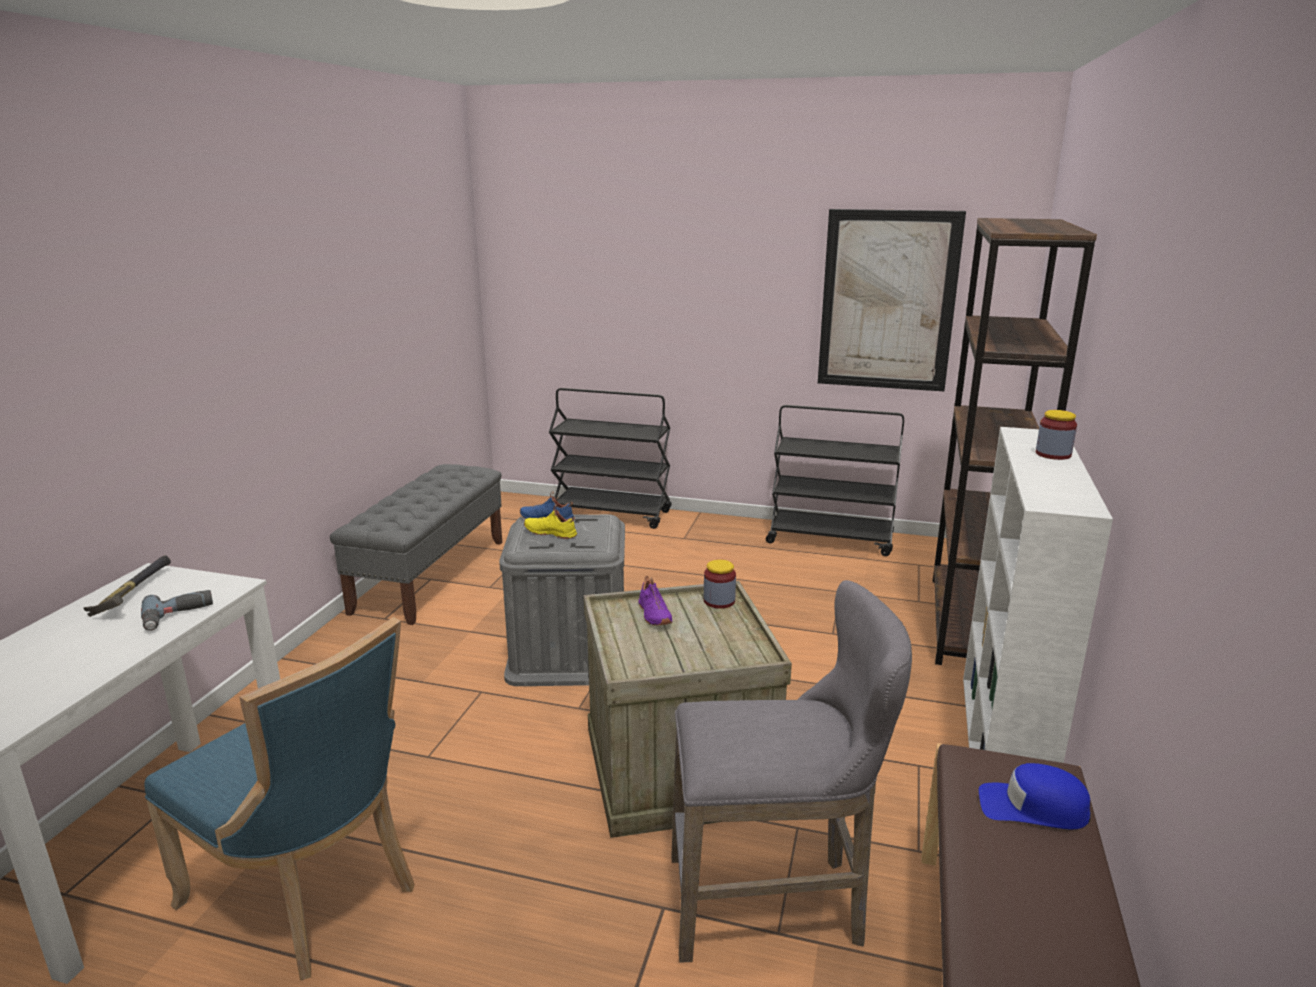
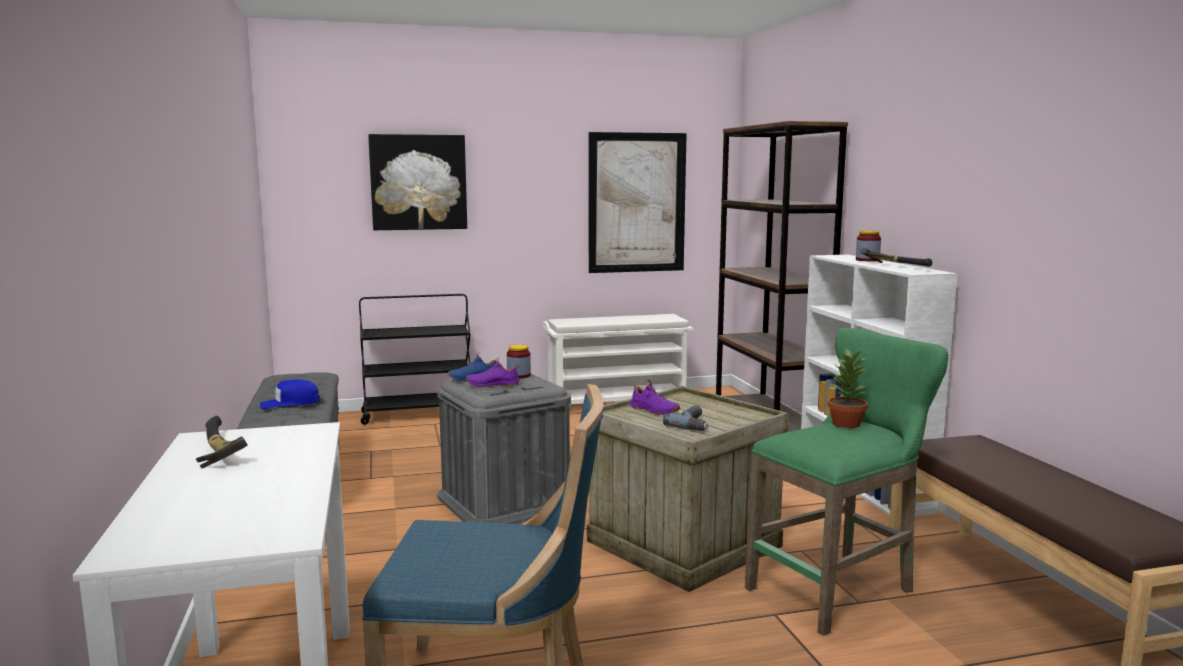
camera: 30 degrees left, 10 degrees down
(178, 616) = (304, 451): power drill -> power drill (694, 424)
(551, 533) = (492, 385): yellow shoe -> purple shoe
(628, 265) = (418, 182): none -> picture
(719, 601) = (685, 398): jar -> jar (518, 375)
(776, 903) = (839, 589): grey stool -> green stool
(801, 713) = (846, 424): none -> potted plant
(831, 539) = (617, 401): black cart -> white shoe rack
(1032, 807) = (988, 453): blue cap -> blue cap (290, 403)
(1058, 480) = (896, 266): none -> hammer

